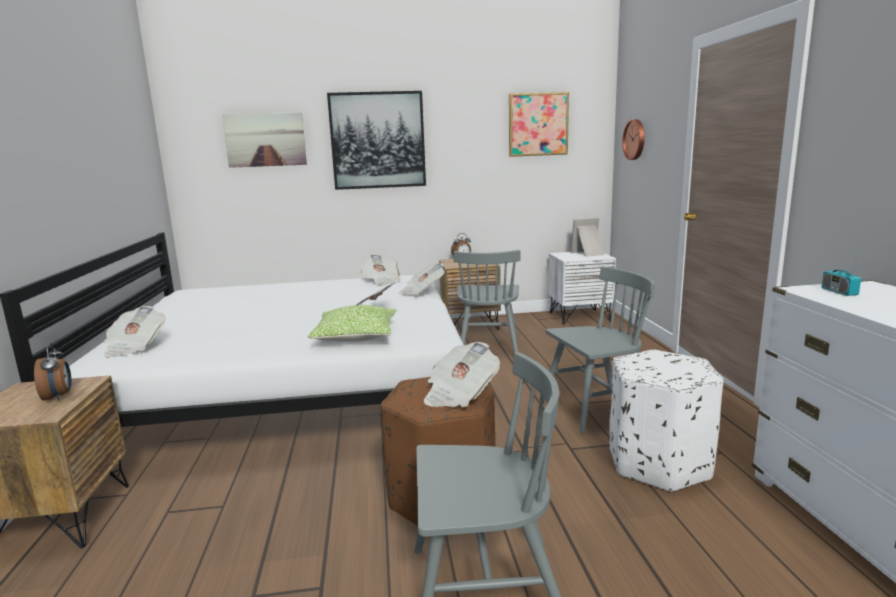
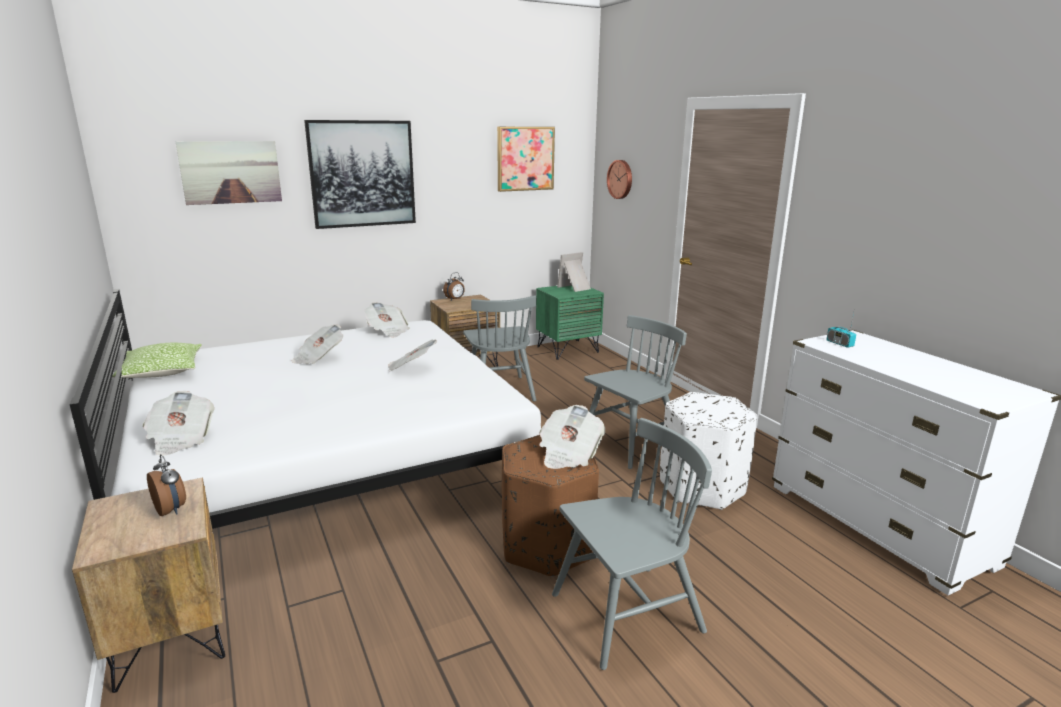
camera: 20 degrees left, 5 degrees up
(356, 337) = (424, 403): pillow -> pillow (162, 372)
(422, 292) = (445, 343): newspaper -> newspaper (318, 358)
(579, 316) = (567, 349): white nightstand -> green nightstand

